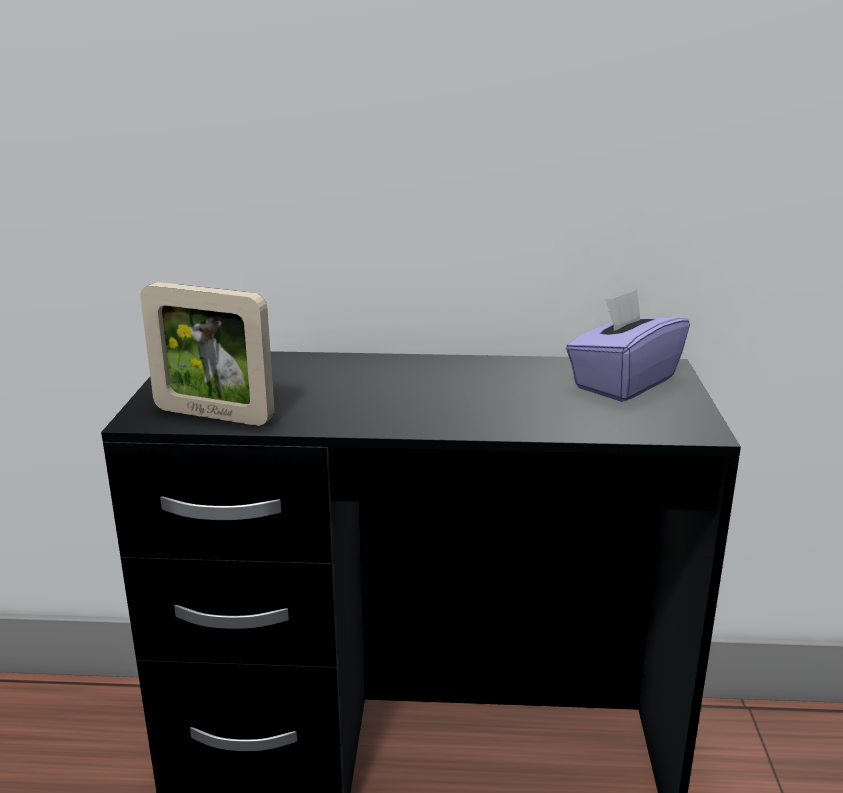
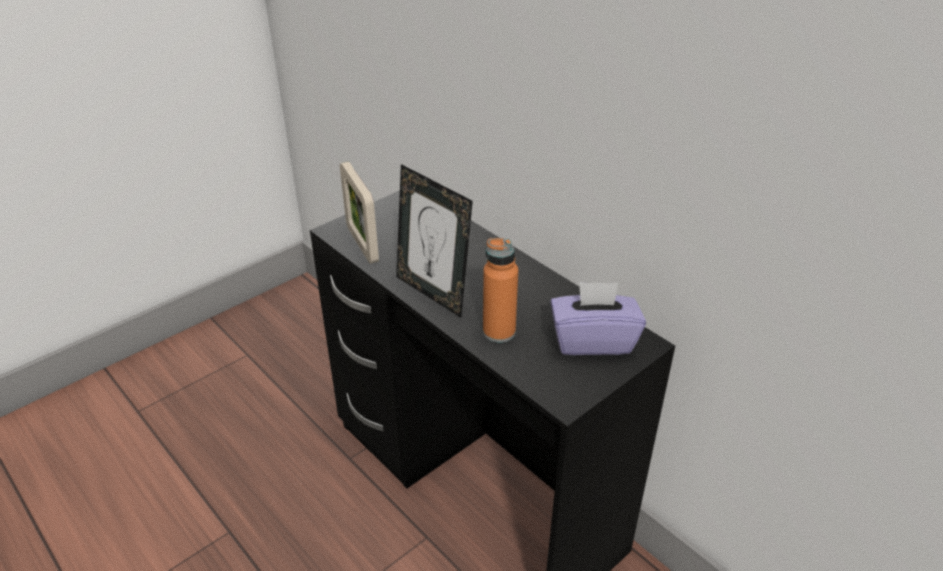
camera: 45 degrees right, 15 degrees up
(395, 417) = (433, 293): none -> picture frame
(531, 414) = (499, 332): none -> orange bottle

